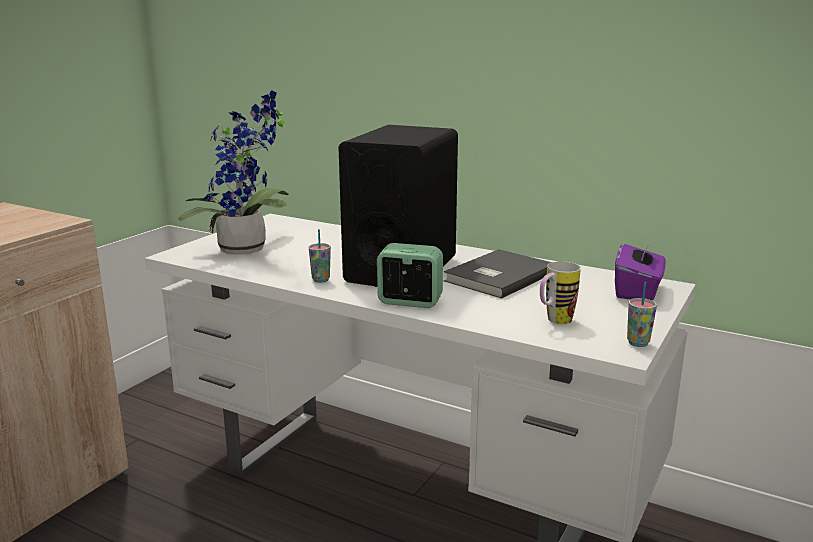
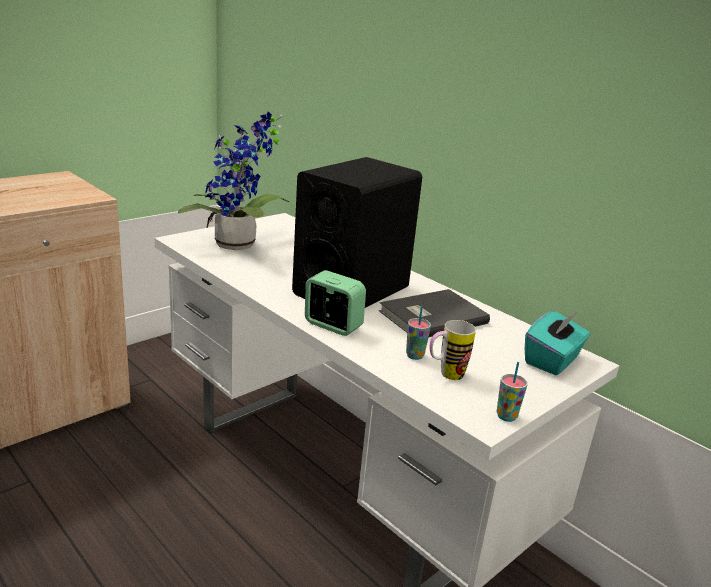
camera: 15 degrees right, 5 degrees up
(320, 280) = (275, 288): cup -> cup (414, 356)
(637, 291) = (552, 360): purple tissue box -> turquoise tissue box

